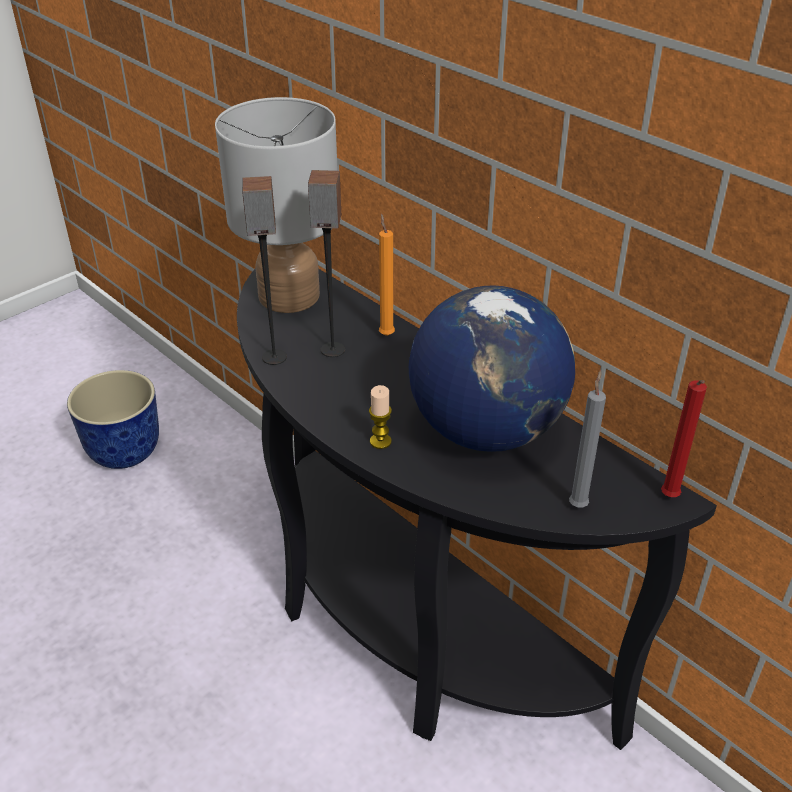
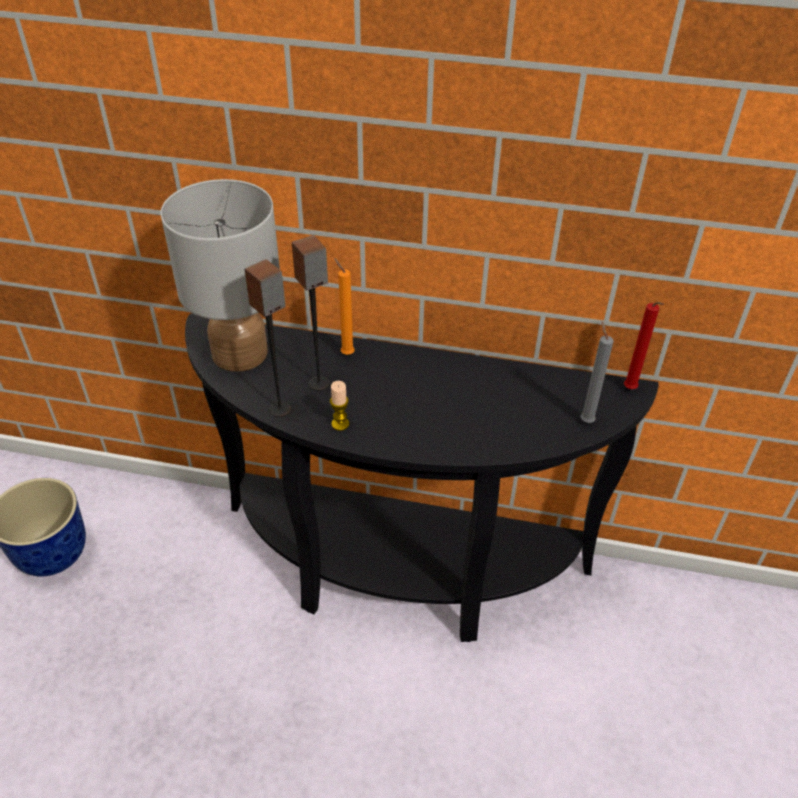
camera: 35 degrees left, 5 degrees up
(380, 441) = (423, 438): candle -> candle (340, 424)
(486, 430) = (483, 396): globe -> none

